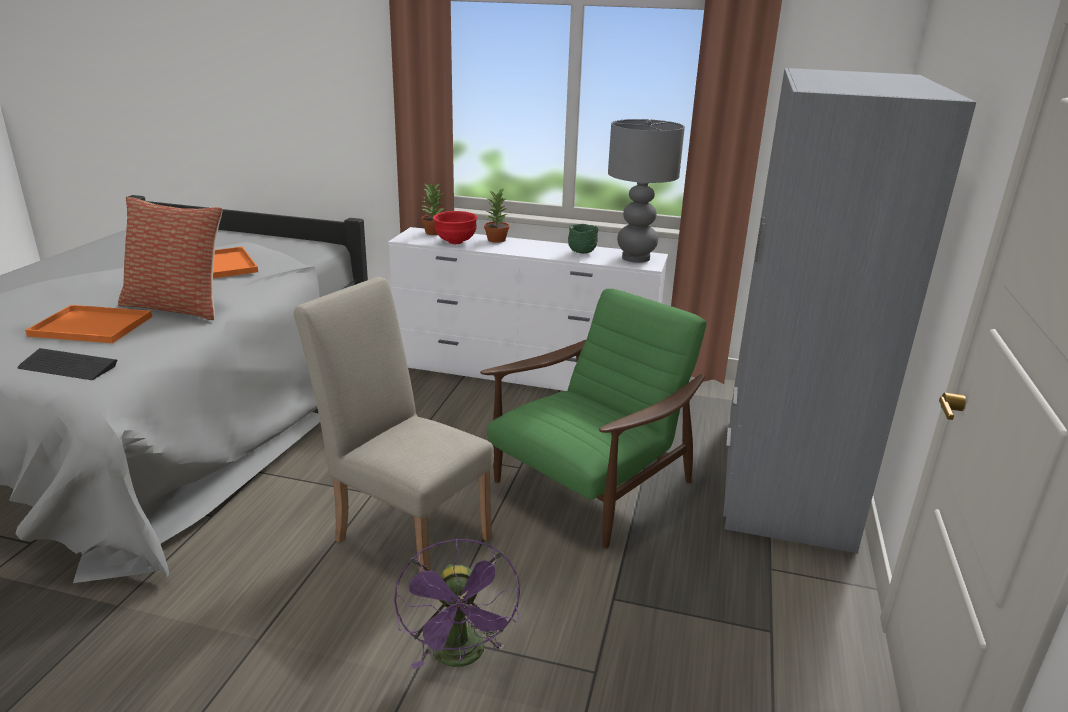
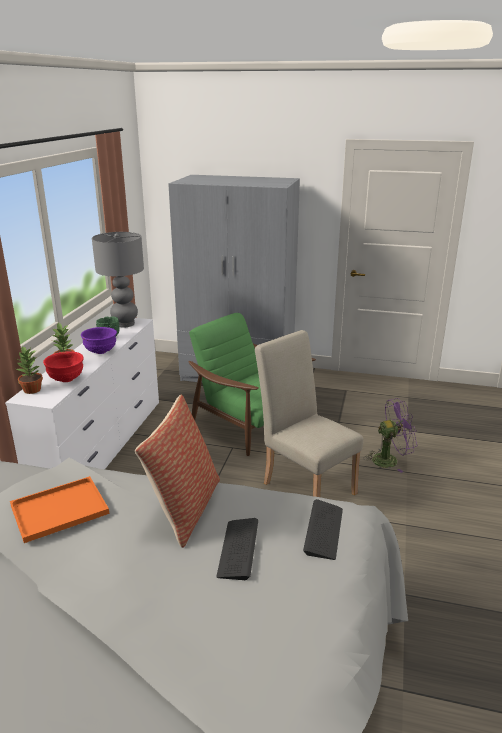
camera: 90 degrees left, 0 degrees up
(89, 326) = (238, 549): orange tray -> keyboard
(406, 533) = (305, 484): beige chair -> beige chair turned 105 degrees clockwise
(534, 251) = (101, 352): none -> purple bowl

